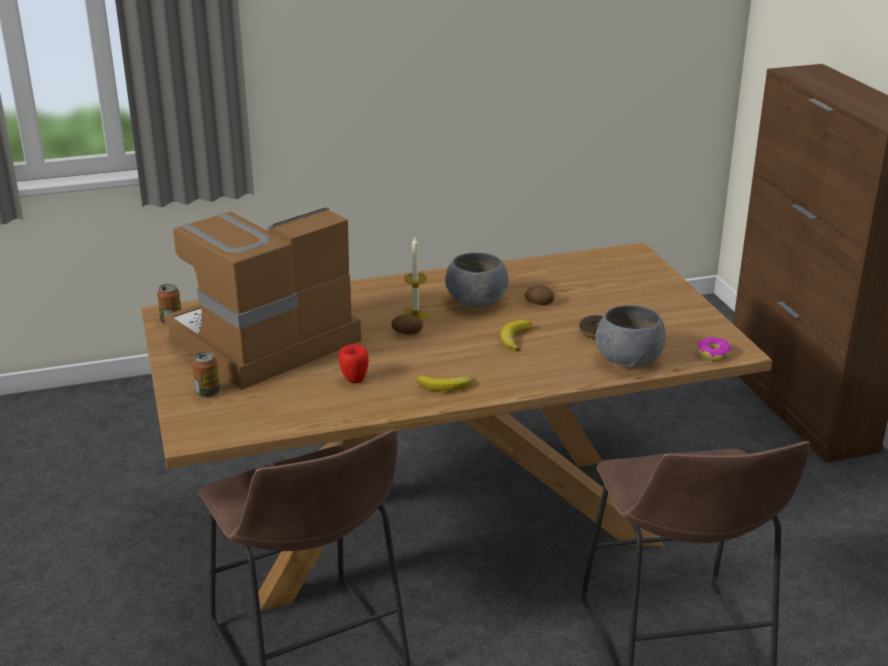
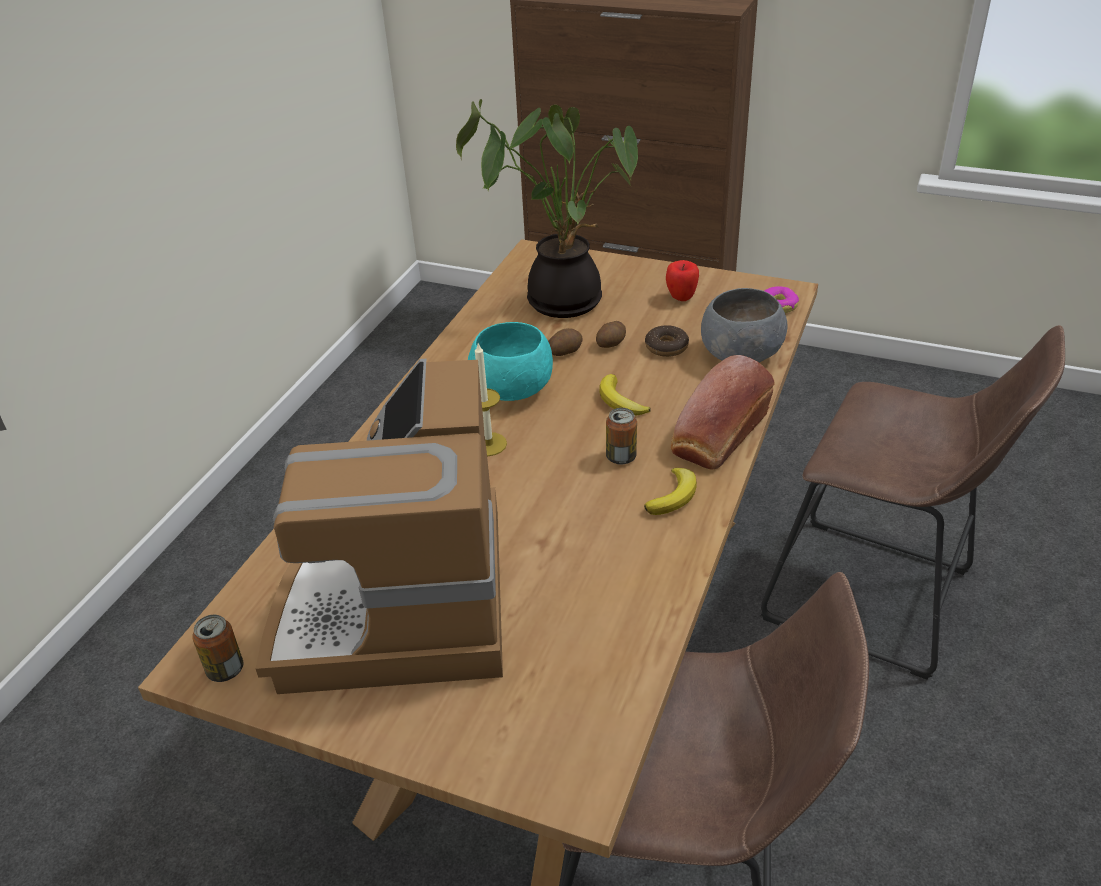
camera: 50 degrees left, 10 degrees up
(208, 392) = (474, 717): can -> can (621, 457)
(354, 380) = (585, 561): apple -> apple (681, 298)
(407, 333) = (521, 469): potato -> potato (611, 344)
(477, 302) = (512, 388): grey bowl -> turquoise bowl
(524, 381) = (717, 436): none -> bread
(597, 280) = (562, 298): none -> potted plant

